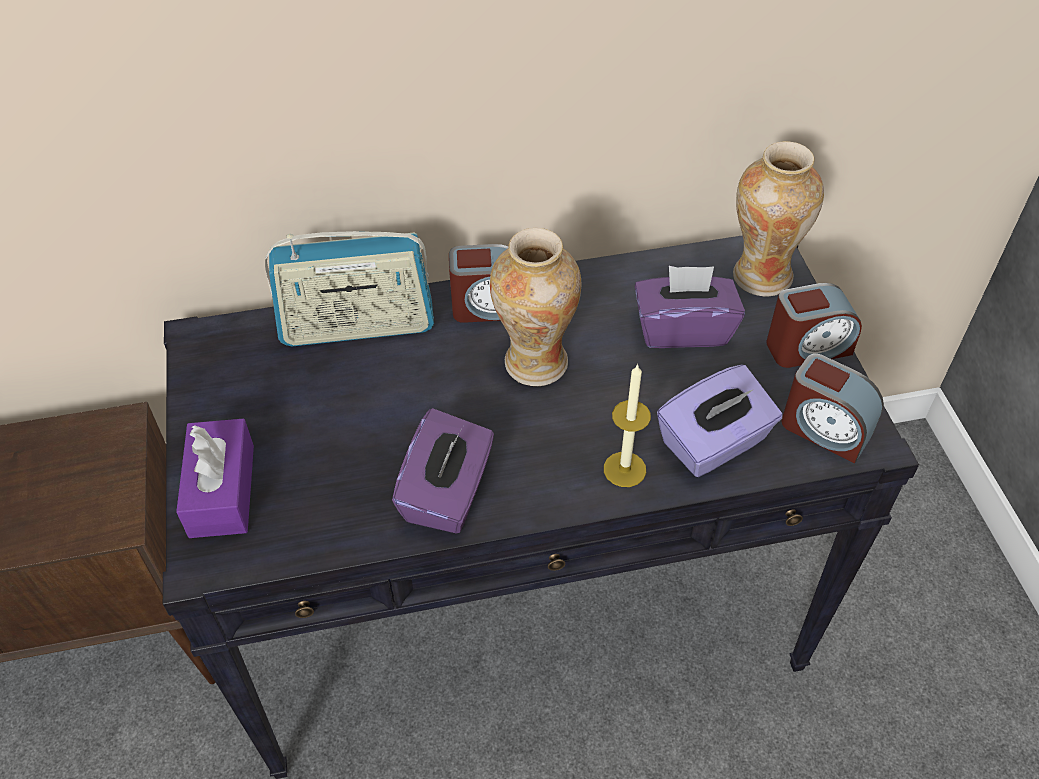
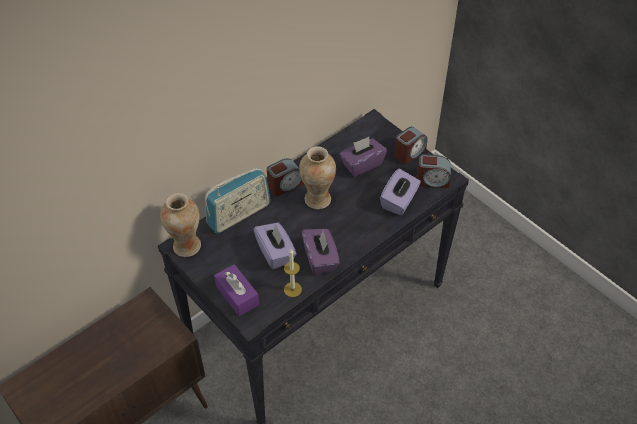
camera: 30 degrees left, 0 degrees up
(366, 437) = (275, 253): none -> purple tissue box
(624, 469) = (375, 223): candle -> candle (292, 289)
(761, 276) = (377, 132): vase -> vase (186, 246)

